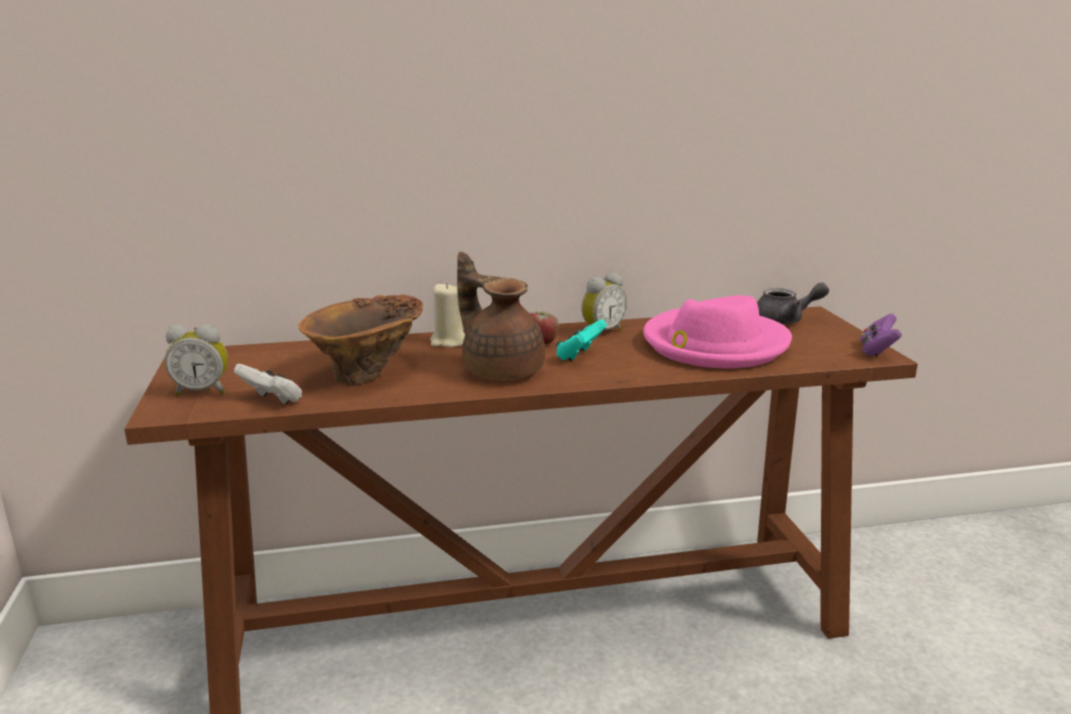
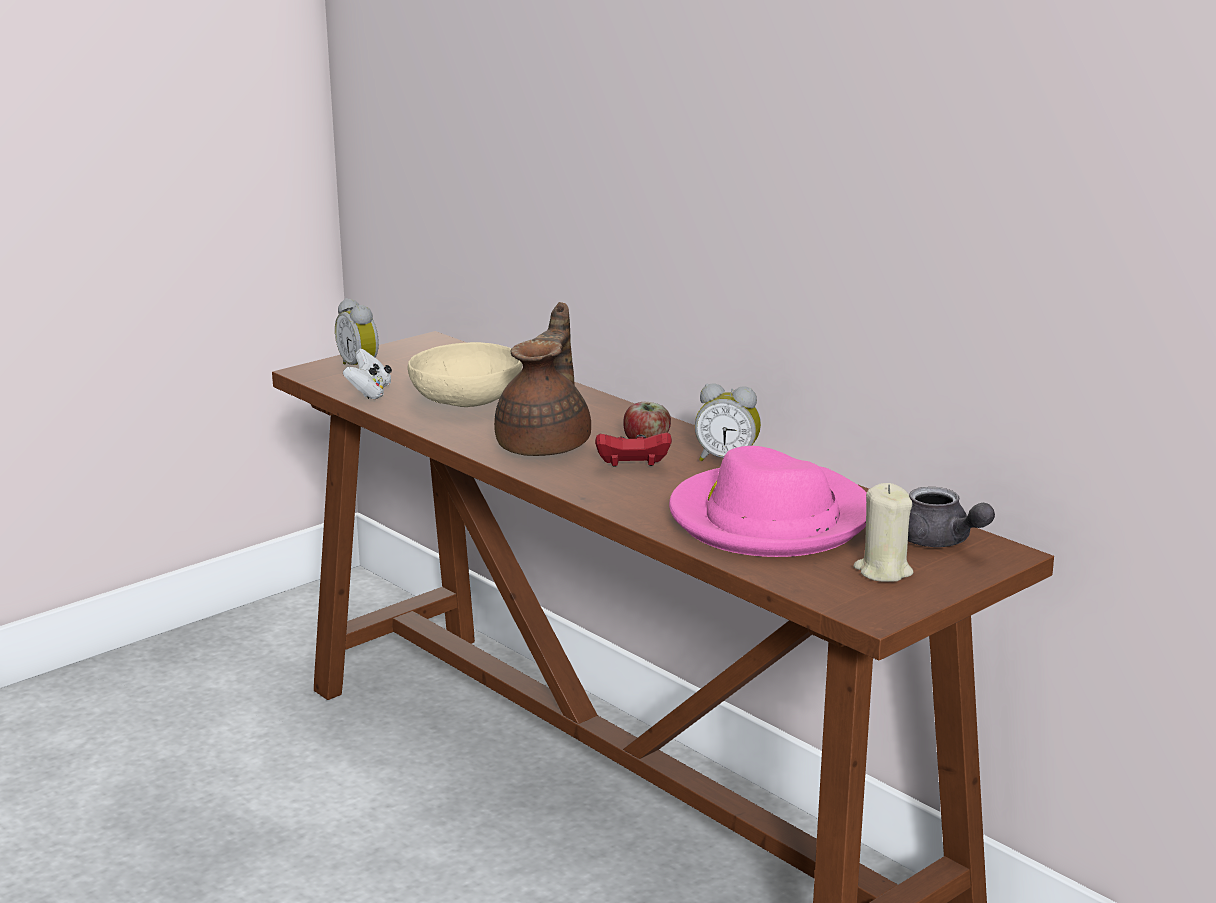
camera: 60 degrees right, 0 degrees up
(369, 374) = (467, 405): brown vase -> beige bowl
(448, 342) = (593, 409): beige candle -> beige candle (883, 571)
(579, 356) = (633, 467): turquoise game controller -> red game controller
(877, 351) = (890, 609): purple game controller -> none

